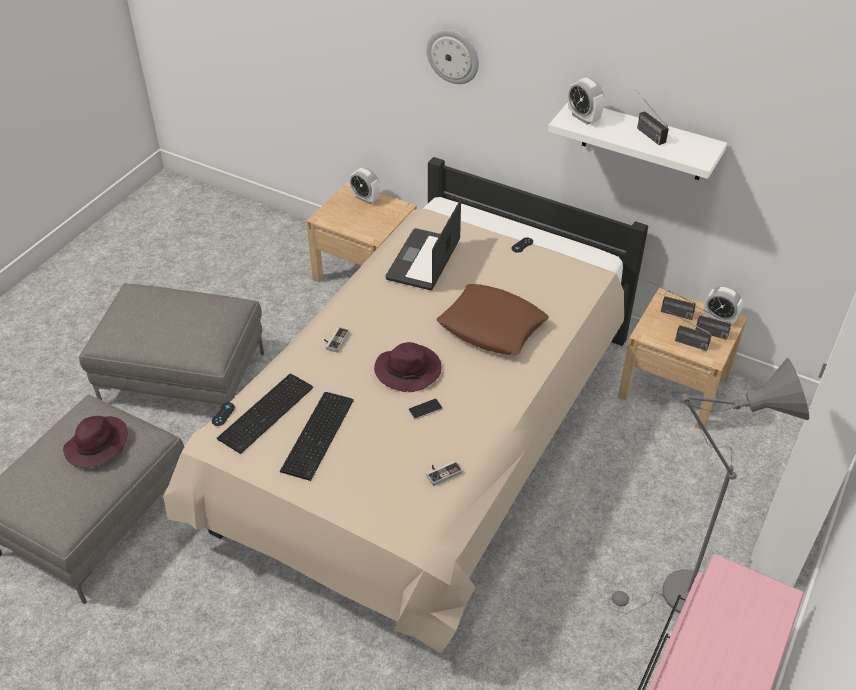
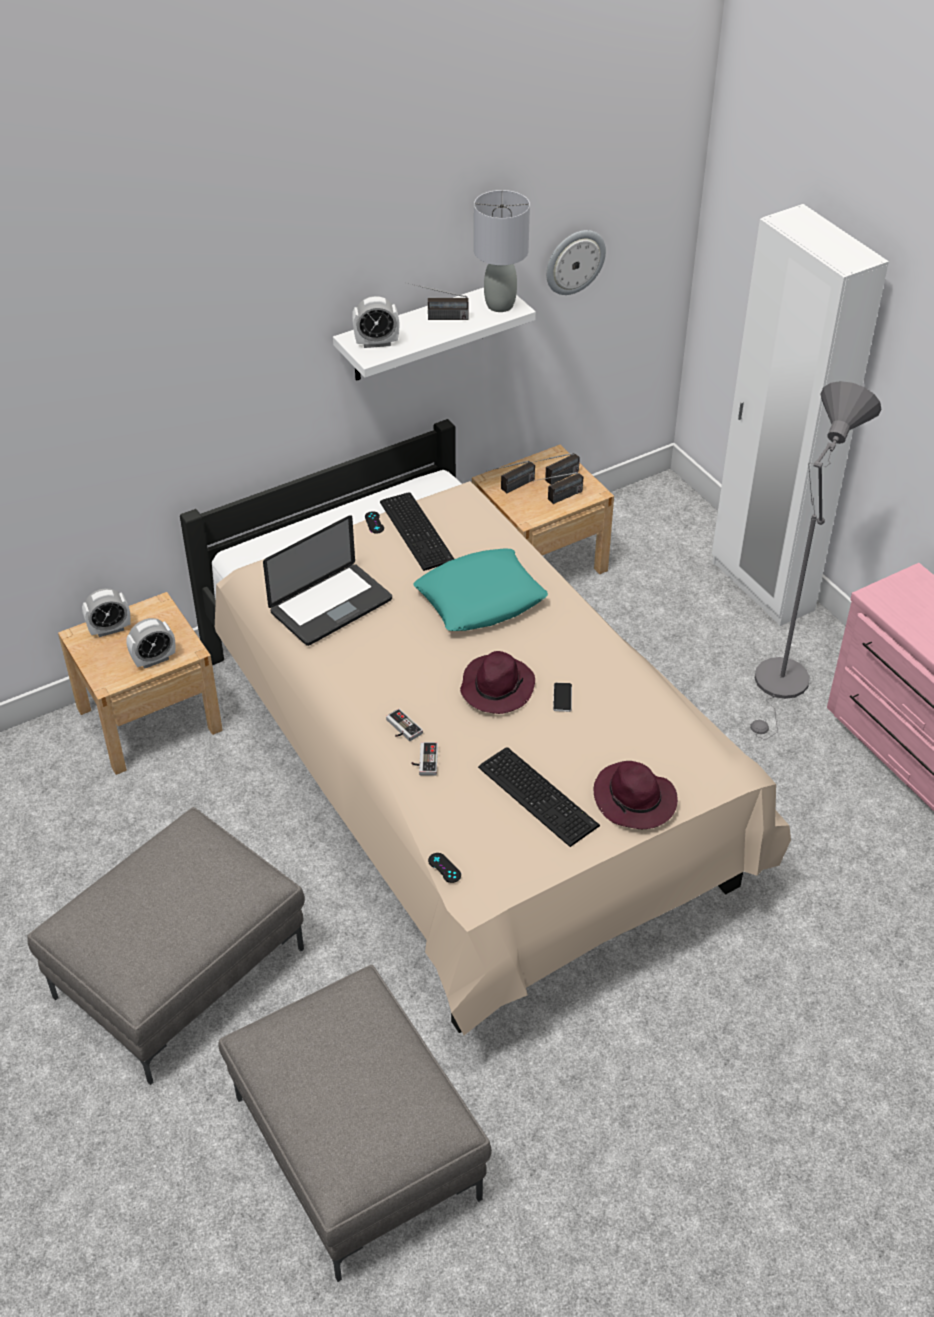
camera: 60 degrees left, 0 degrees up
(97, 446) = (345, 1042): purple hat -> purple hat (635, 800)
(268, 412) = (473, 826): keyboard -> keyboard (418, 530)
(423, 260) = (331, 606): laptop -> laptop turned 90 degrees counterclockwise
(442, 472) = (655, 720): game controller -> game controller (424, 760)
(453, 56) = (178, 374): wall clock -> wall clock (574, 261)
(492, 326) = (480, 598): brown pillow -> turquoise pillow
(696, 152) = (500, 305): none -> grey table lamp
(719, 319) = (548, 462): alarm clock -> alarm clock (154, 660)

